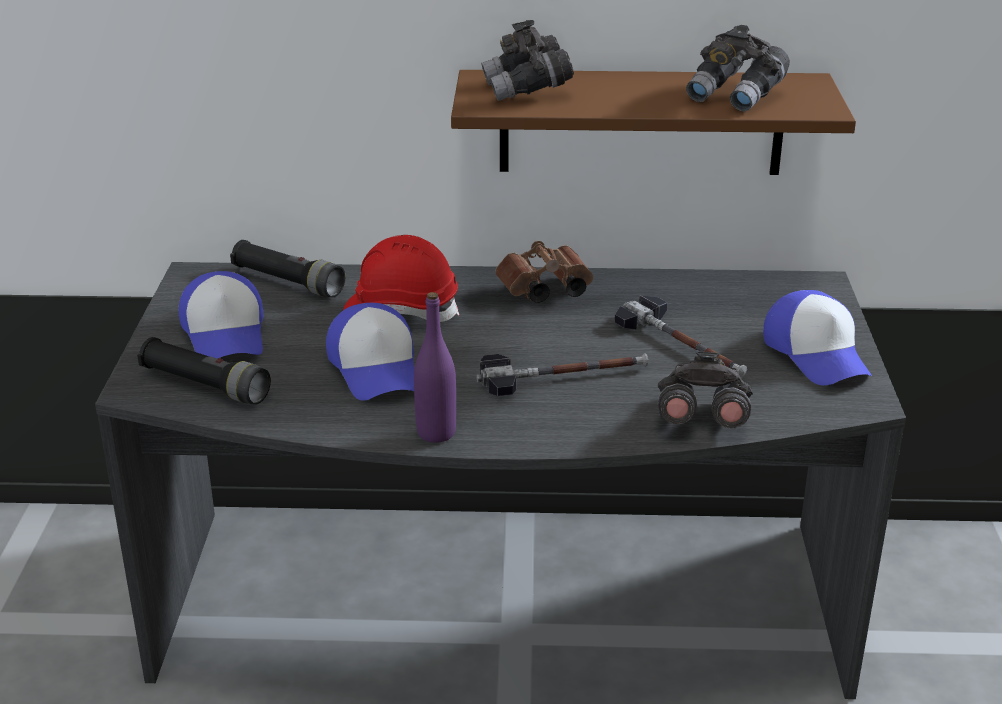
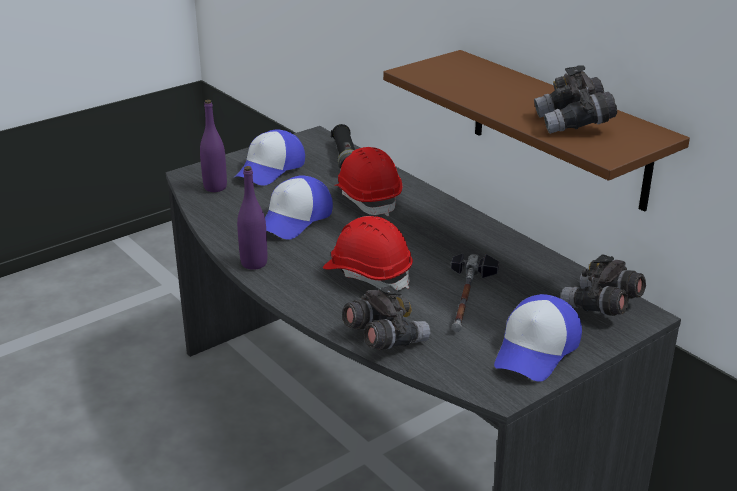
camera: 50 degrees right, 0 degrees up
(205, 386) = (215, 187): black flashlight -> purple bottle
(527, 90) = (460, 73): grey binoculars -> grey binoculars (601, 306)
(543, 291) = (457, 227): brown binoculars -> none
(562, 376) = (368, 274): hammer -> red hard hat

